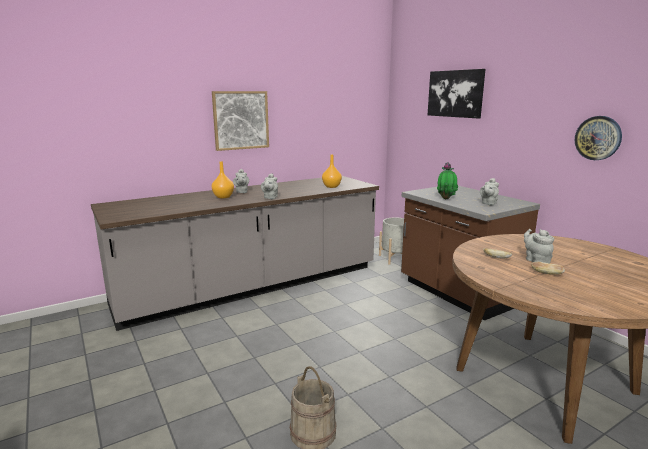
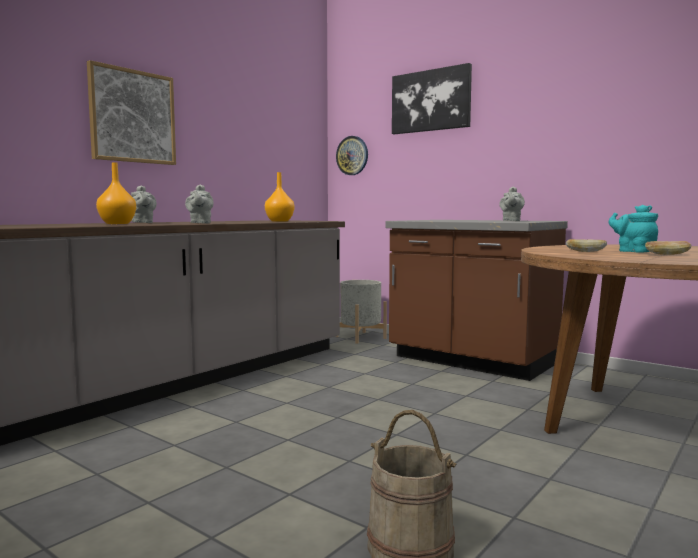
camera: 20 degrees left, 10 degrees down
(446, 198) = (453, 220): potted plant -> none
(536, 260) = (633, 251): grey teapot -> turquoise teapot
(598, 138) = (633, 126): wall clock -> wall clock (352, 155)

